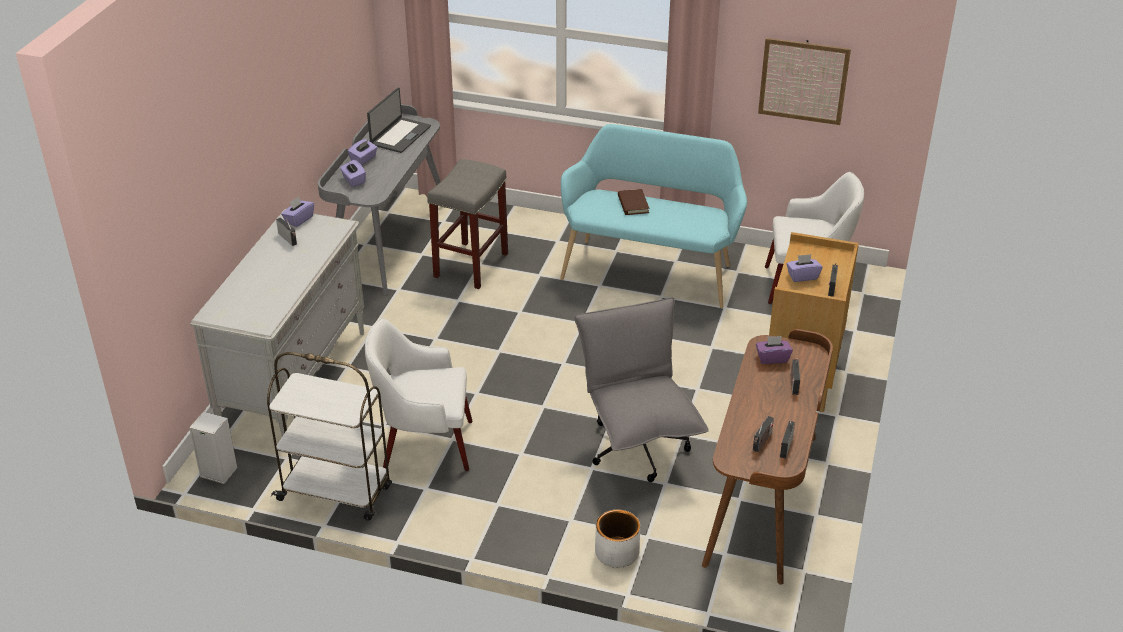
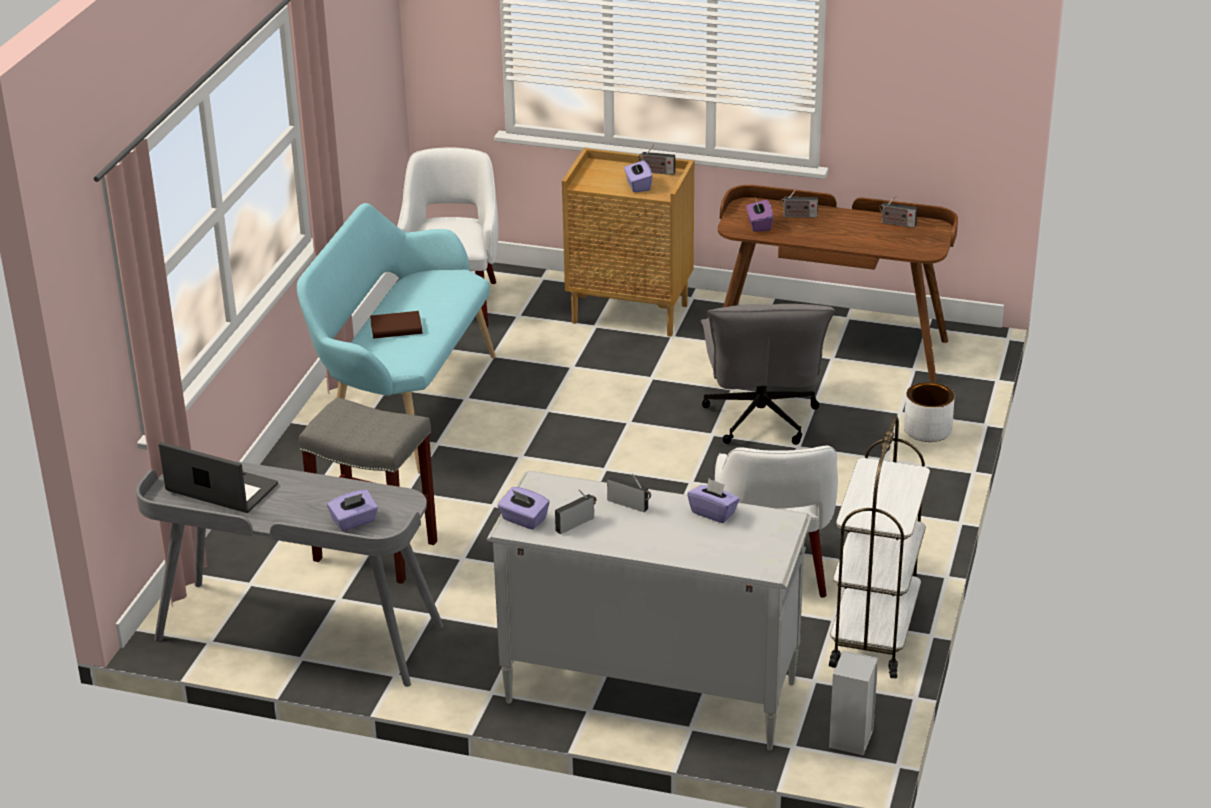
camera: 90 degrees left, 5 degrees down
(363, 159) = (290, 518): purple tissue box -> purple tissue box (713, 512)
(638, 448) = (760, 416): grey office chair -> grey office chair turned 75 degrees counterclockwise
(762, 442) = (895, 235): radio -> radio (630, 505)
(803, 79) = (355, 86): picture -> none

